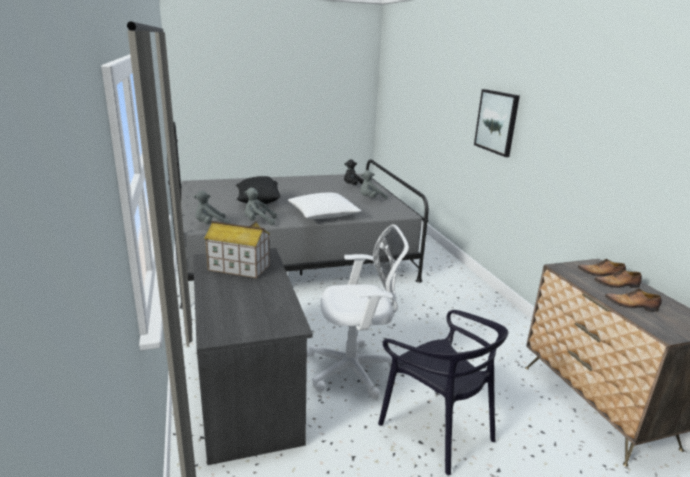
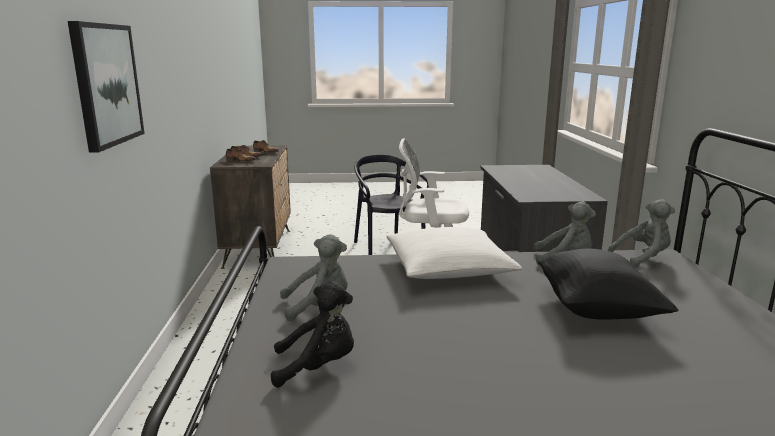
camera: 165 degrees left, 5 degrees down
(238, 268) = (549, 190): toy house -> none

